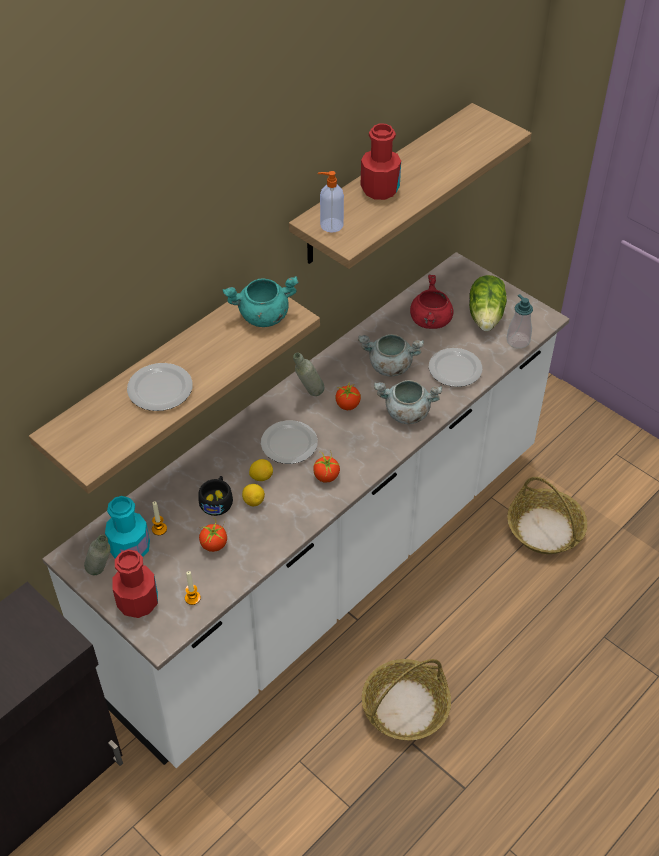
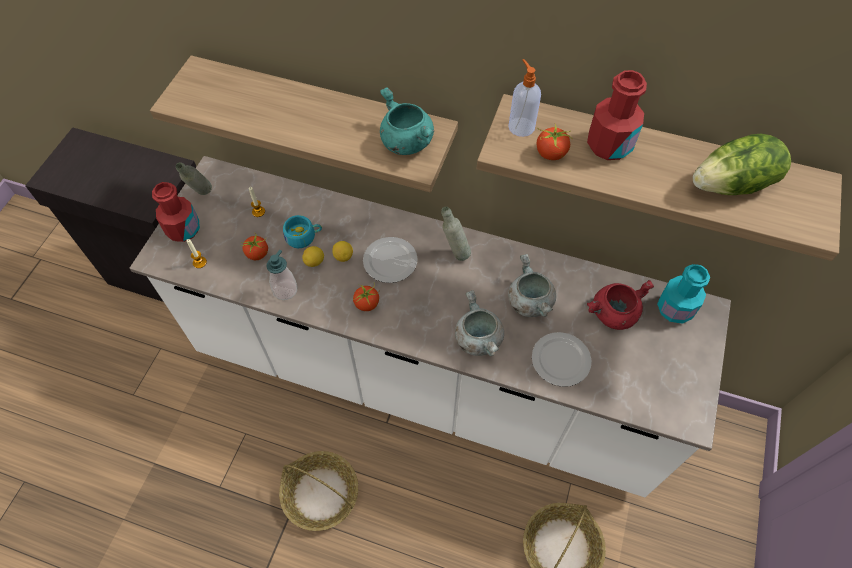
camera: 65 degrees right, 10 degrees up
(130, 549) = (232, 202): turquoise bottle -> turquoise bottle (675, 309)
(160, 388) = (277, 109): plate -> none
(217, 500) = (304, 236): black cup -> turquoise cup
(347, 405) = (460, 287): tomato -> tomato (550, 154)
(486, 316) = (655, 362): lettuce -> lettuce (733, 185)
(518, 341) = (639, 406): soap dispenser -> soap dispenser (285, 290)

